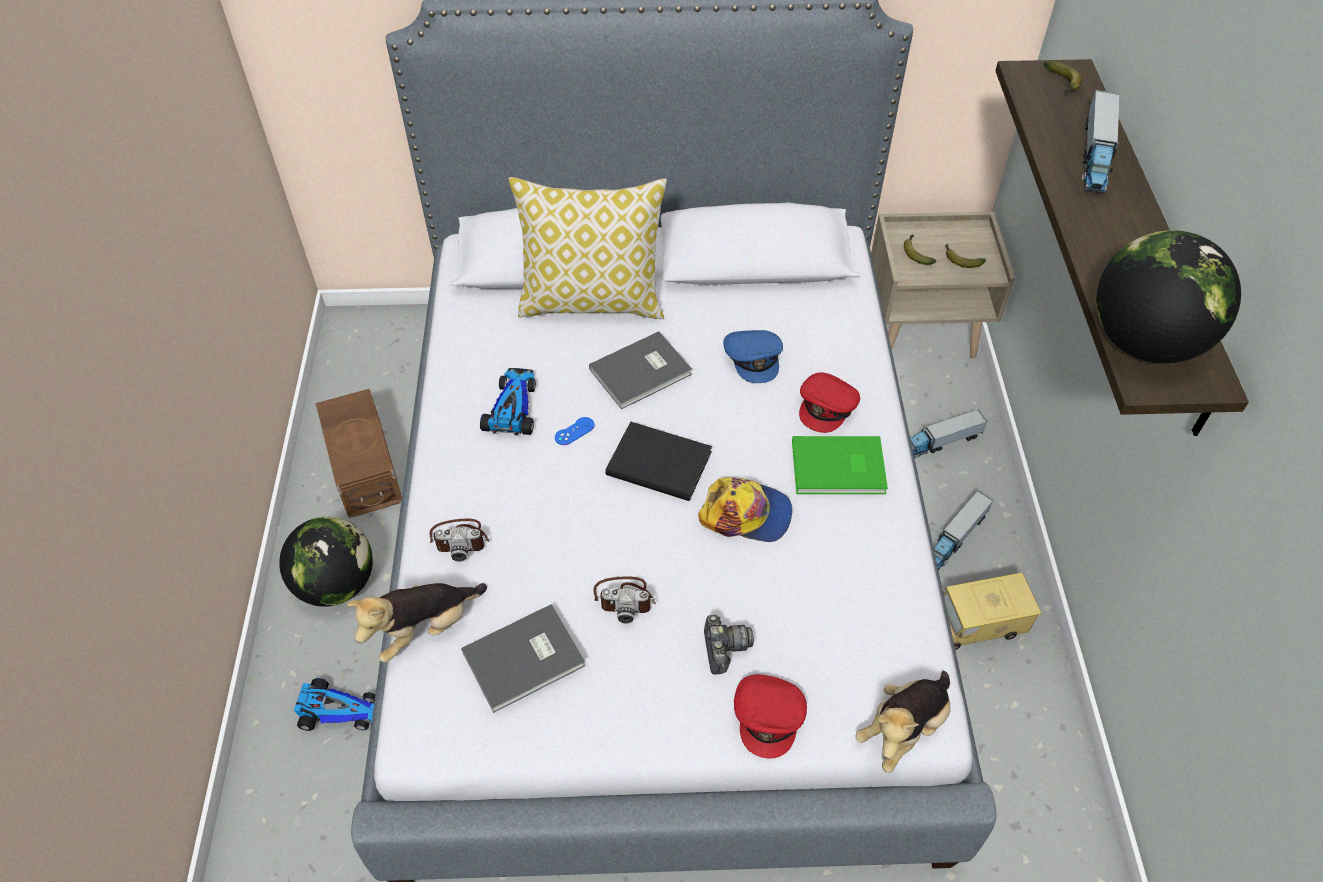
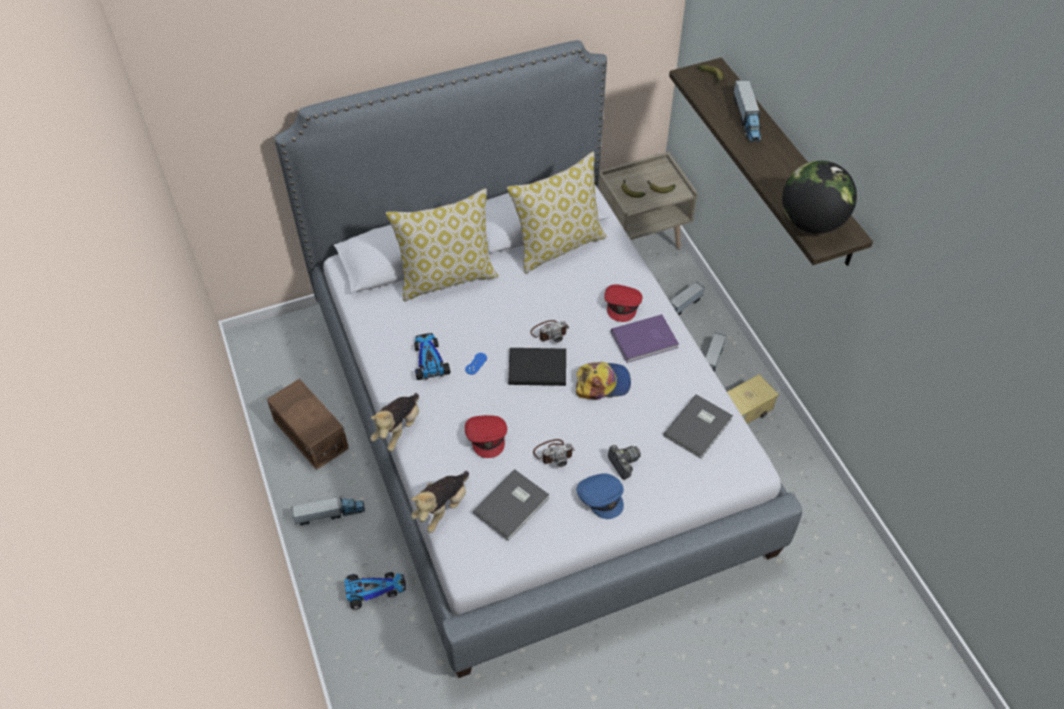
camera: 20 degrees left, 0 degrees up
(336, 584) = (330, 514): globe -> toy truck
(460, 539) = (437, 449): camera -> camera (549, 332)
(643, 373) = (501, 315): grey book -> grey book (700, 427)
(753, 358) = (565, 287): blue cap -> blue cap (601, 497)
(769, 297) = (558, 245): none -> pillow
(769, 717) = (664, 492): red cap -> red cap (487, 437)
(840, 469) = (645, 340): green book -> purple book
(903, 729) = (739, 475): plush toy -> plush toy (398, 429)

